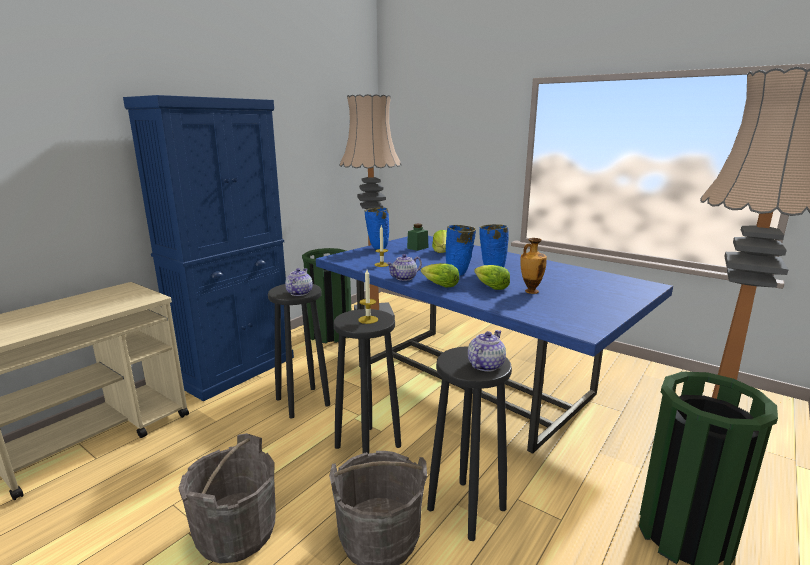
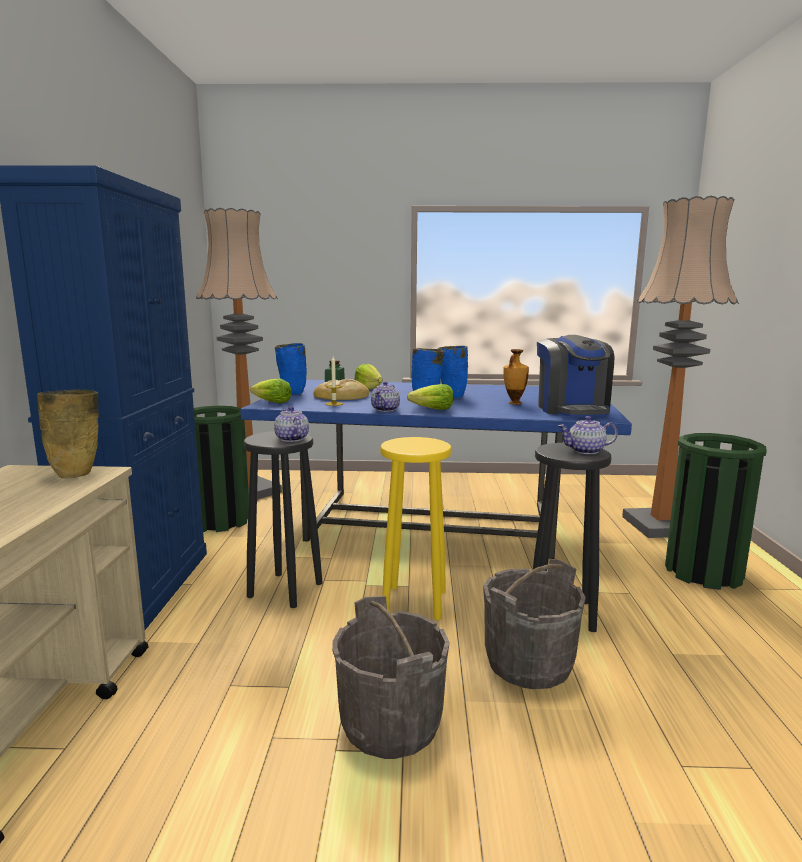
camera: 35 degrees left, 5 degrees down
(139, 297) = (78, 474): none -> beige vase
(367, 446) = (413, 602): black stool -> yellow stool
(368, 319) = (420, 444): candle -> none
(406, 256) = (342, 396): none -> bread
(485, 365) = (585, 451): teapot -> teapot turned 90 degrees counterclockwise
(490, 287) = (477, 405): lettuce -> lettuce (271, 402)
(570, 311) = (572, 409): none -> coffee machine

